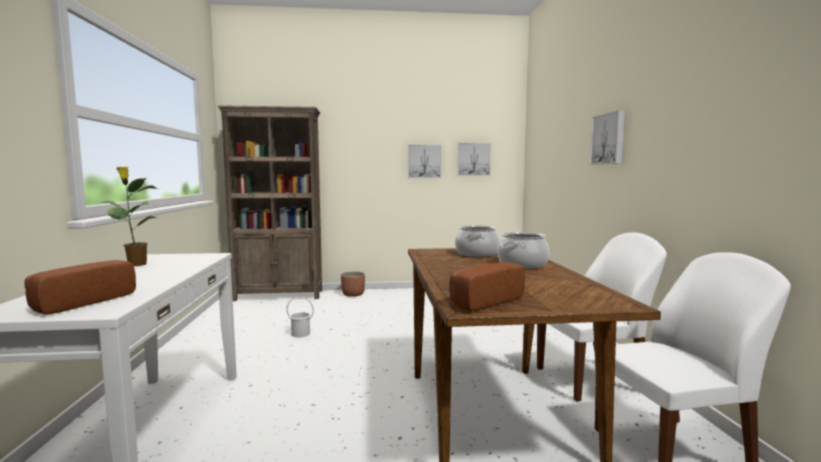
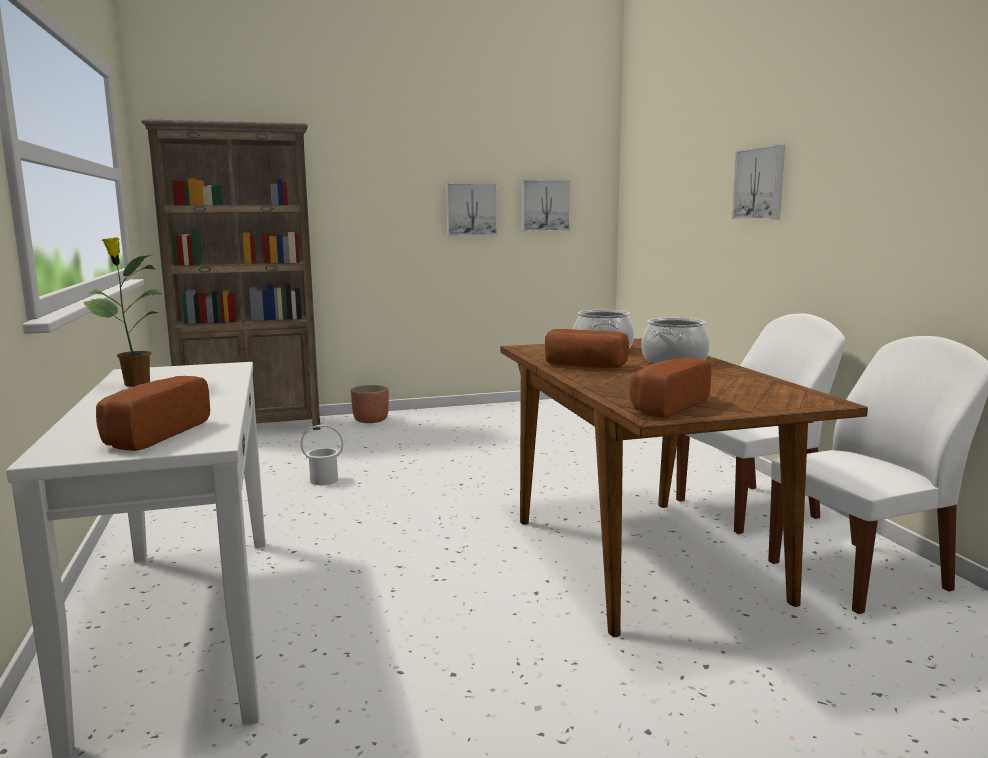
camera: 10 degrees left, 5 degrees up
(450, 265) = (583, 366): none -> bread

